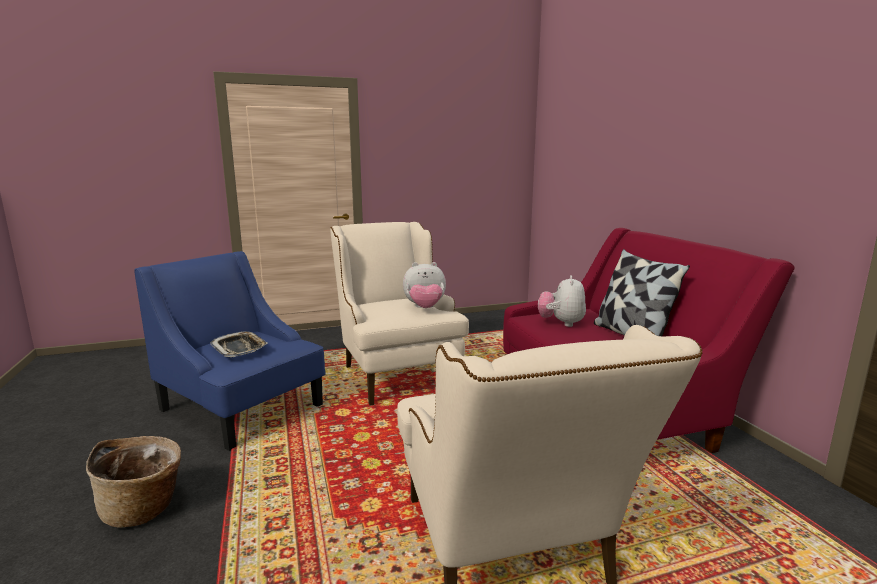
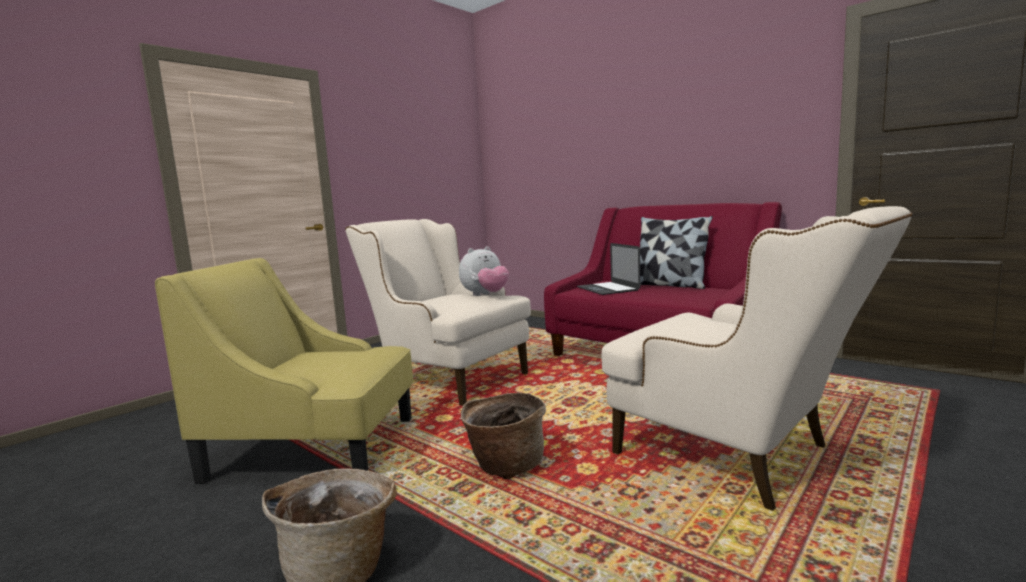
camera: 30 degrees left, 5 degrees down
(239, 348) = (328, 362): tray -> none
(242, 407) = (315, 448): blue armchair -> yellow armchair
(324, 474) = (505, 465): none -> basket
(561, 323) = (607, 288): plush toy -> laptop

